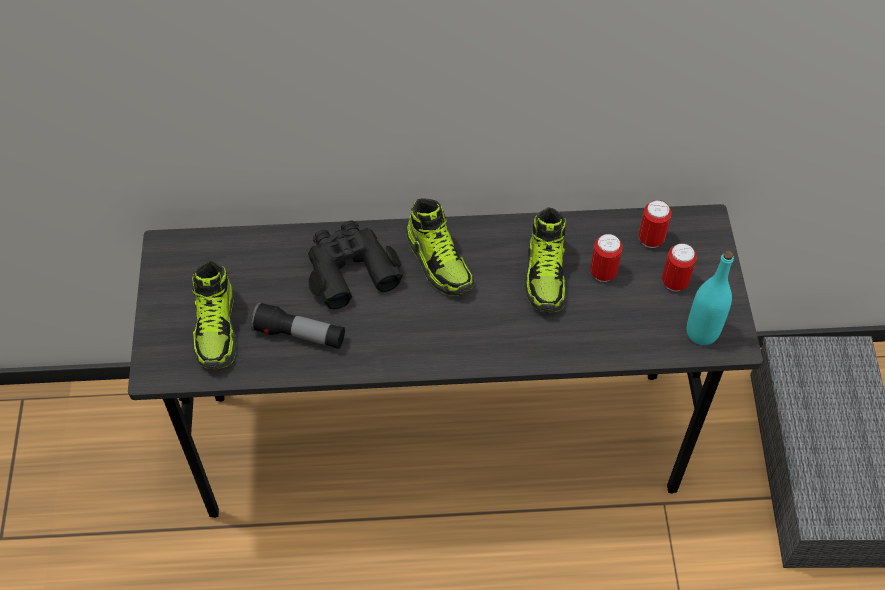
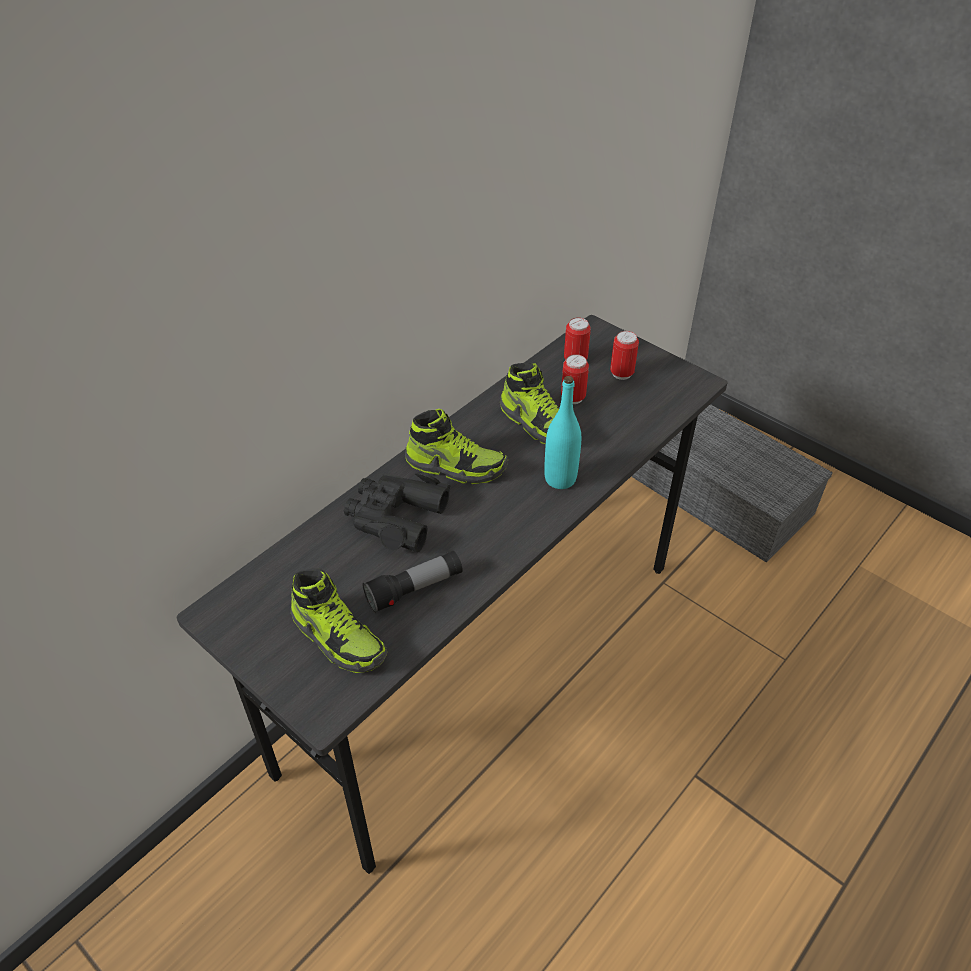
camera: 45 degrees left, 10 degrees down
(702, 332) = (674, 389): turquoise bottle -> turquoise bottle (560, 479)

